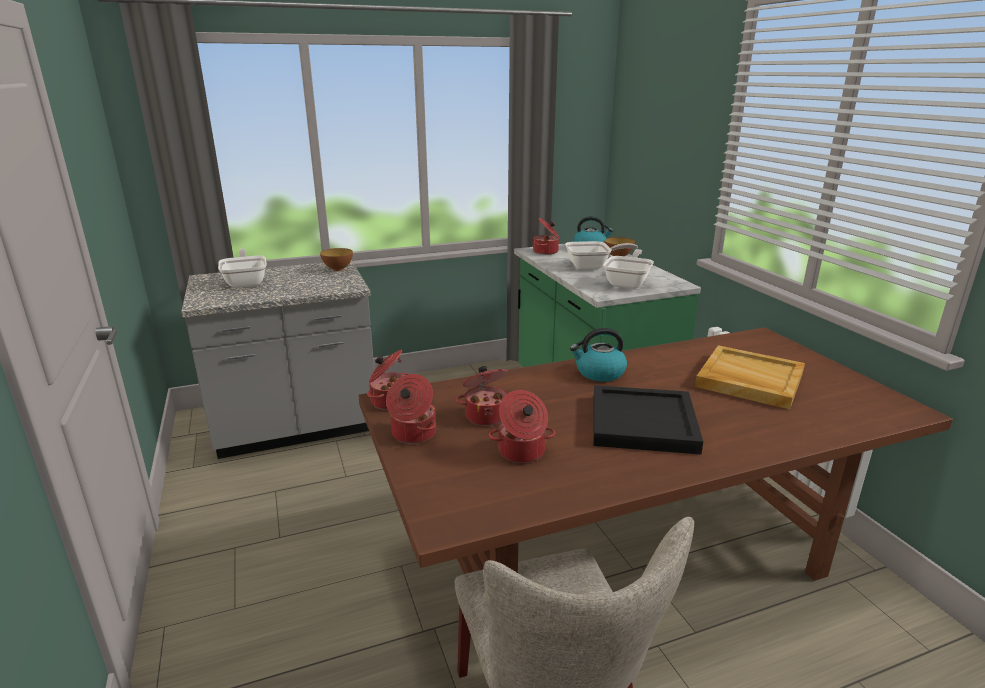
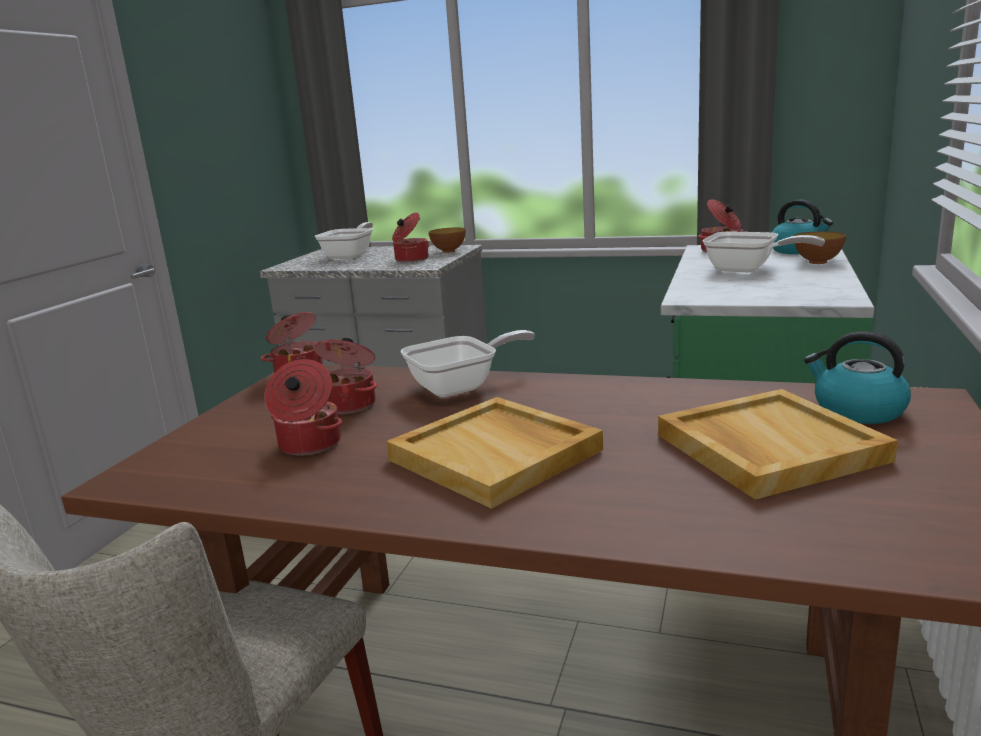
camera: 40 degrees right, 5 degrees down
(413, 434) = (258, 403): cooking pot -> cooking pot (411, 259)
(599, 373) = (559, 393): kettle -> kettle (857, 410)
(628, 283) = (757, 291): frying pan -> frying pan (461, 386)
(644, 422) = (497, 455): black tray -> beige tray

